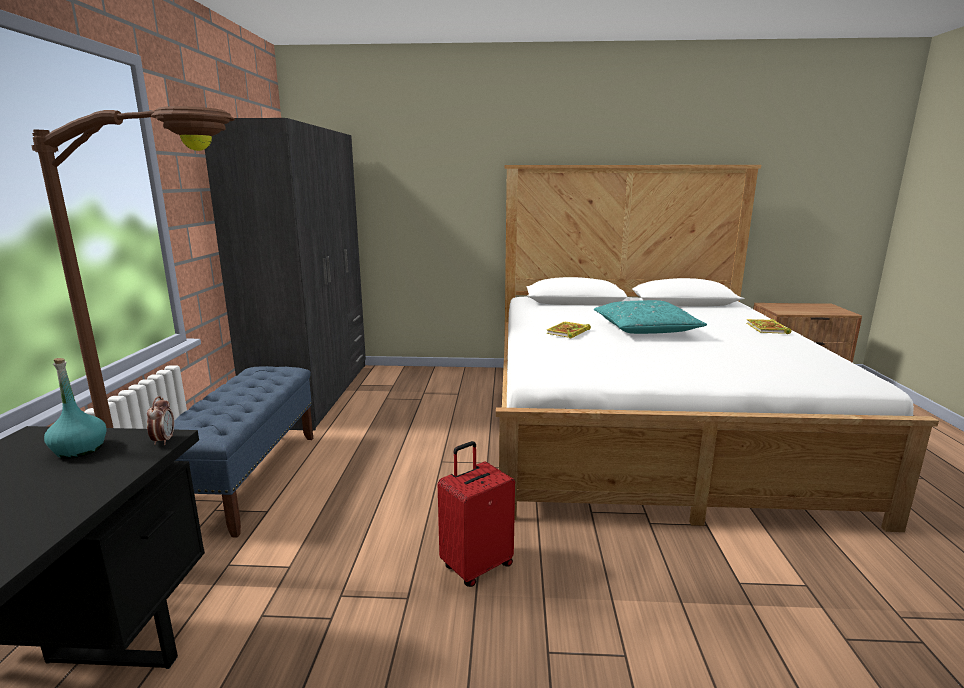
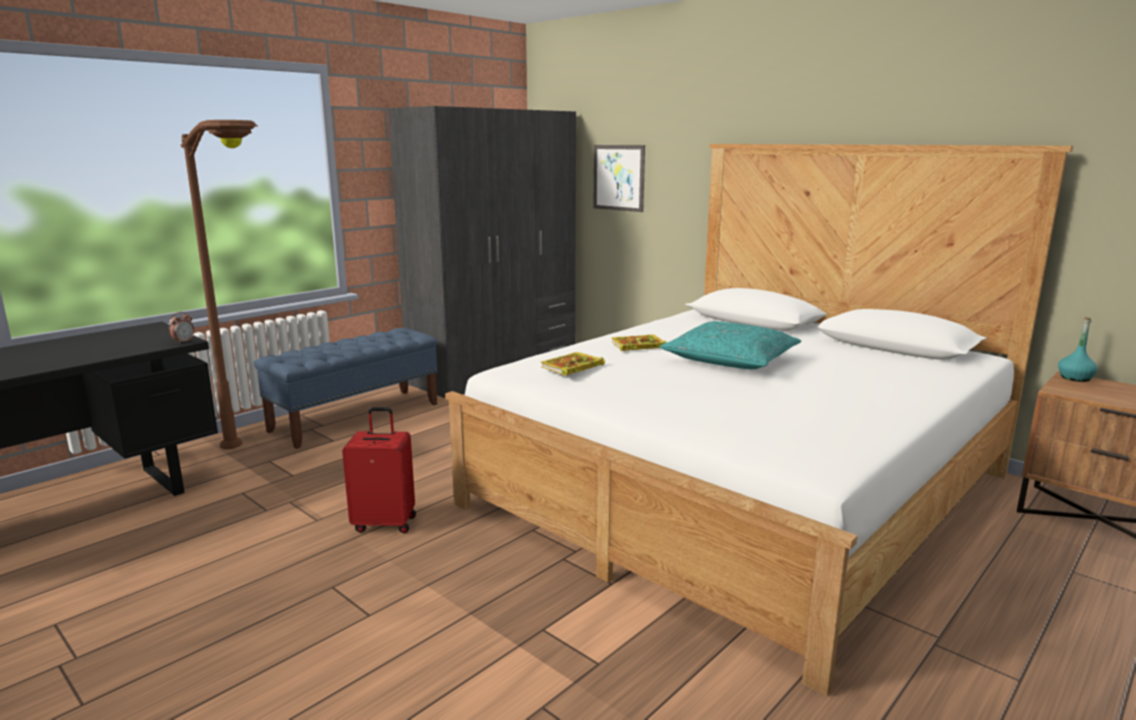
camera: 40 degrees right, 0 degrees up
(80, 449) = (150, 337): turquoise bottle -> turquoise bottle (1075, 378)
(404, 196) = (618, 177): none -> picture
(768, 329) = (900, 395): book -> book (571, 367)

